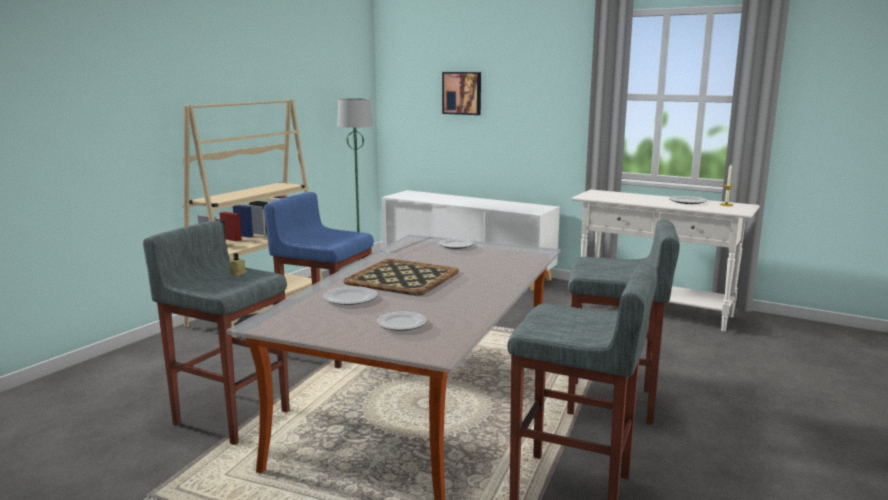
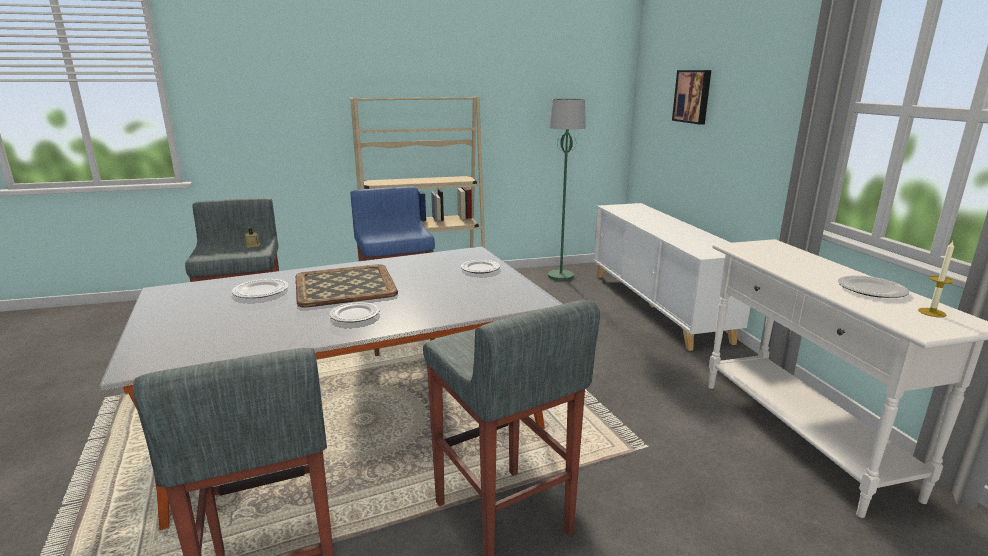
camera: 45 degrees right, 5 degrees up
(401, 324) = (208, 328): plate -> plate (354, 315)

